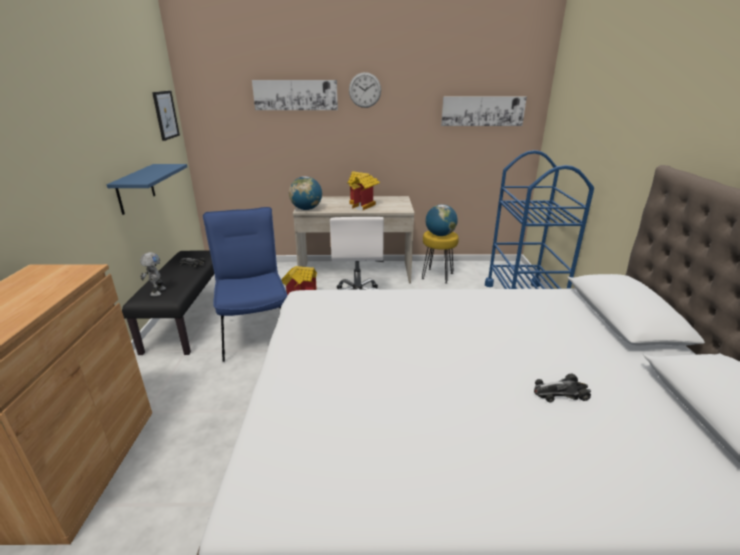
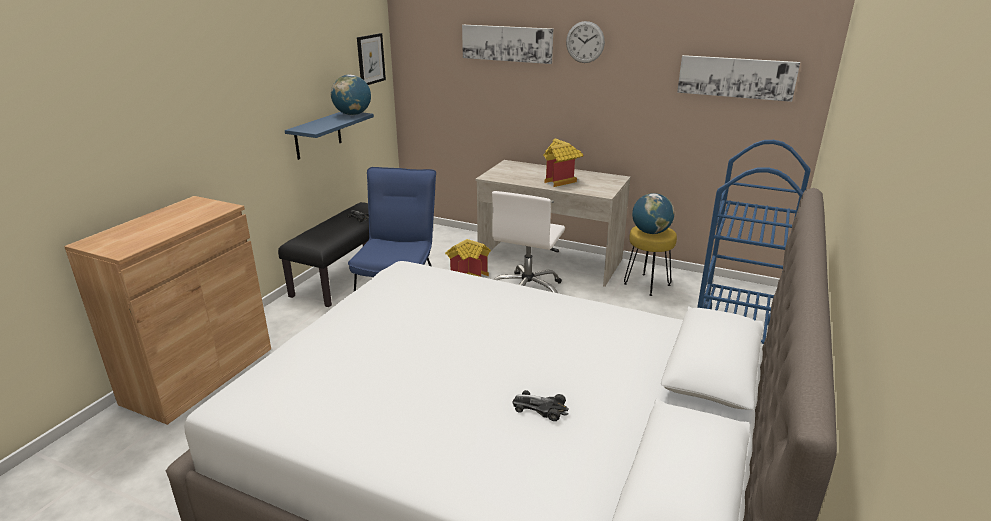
camera: 25 degrees right, 0 degrees up
(157, 292) = (312, 239): toy robot -> none
(306, 209) = (494, 176): globe -> globe (353, 114)

